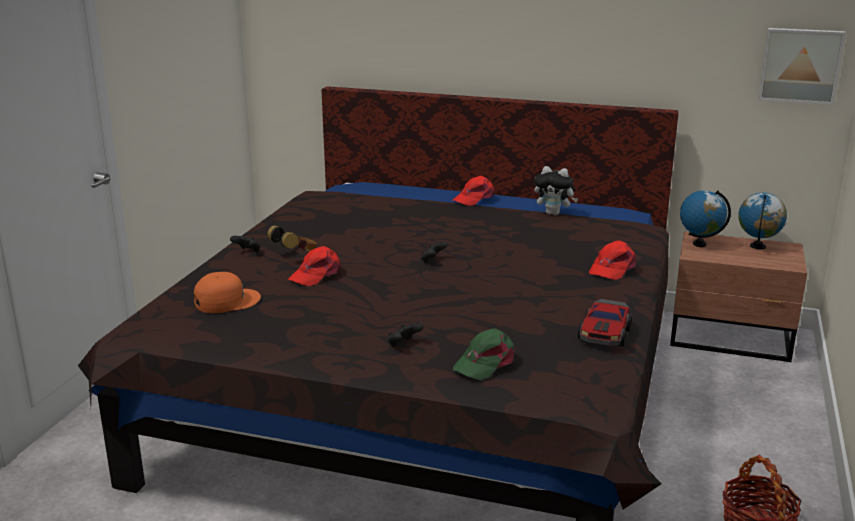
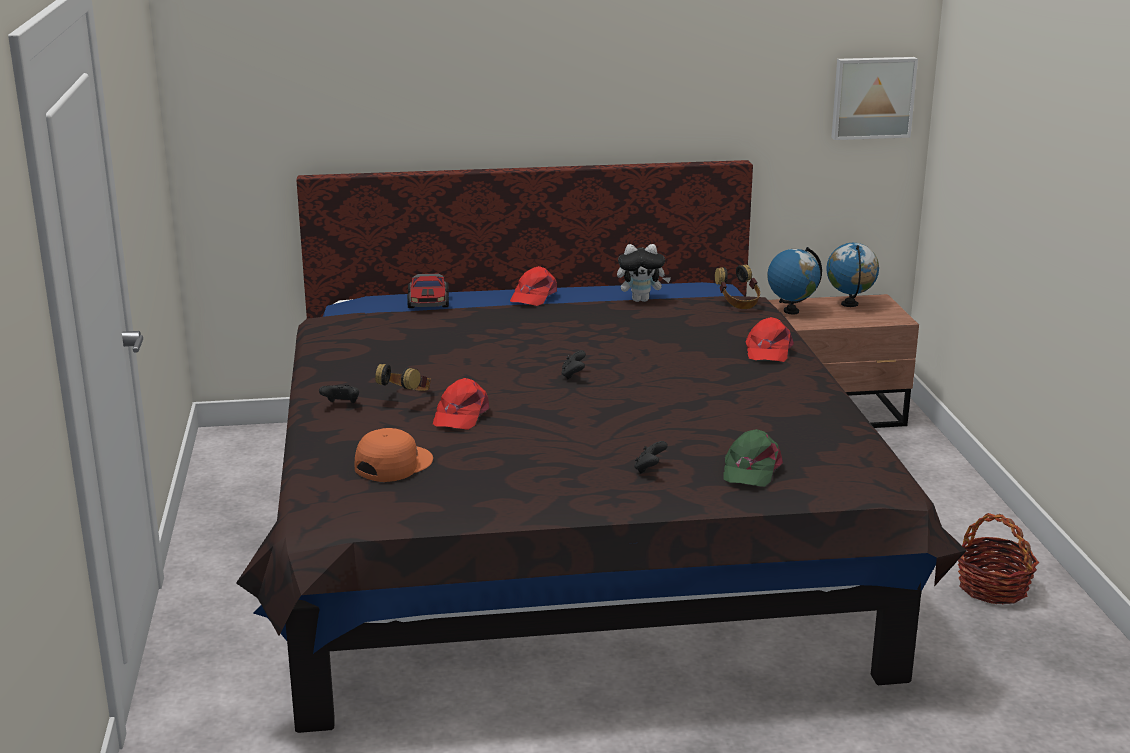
camera: 25 degrees left, 0 degrees up
(605, 334) = (831, 417): toy car -> toy car (428, 301)
(629, 228) = (738, 303): none -> headphones

